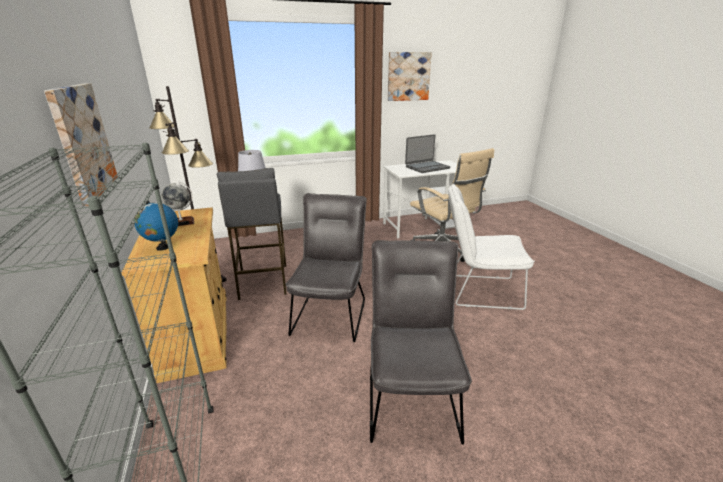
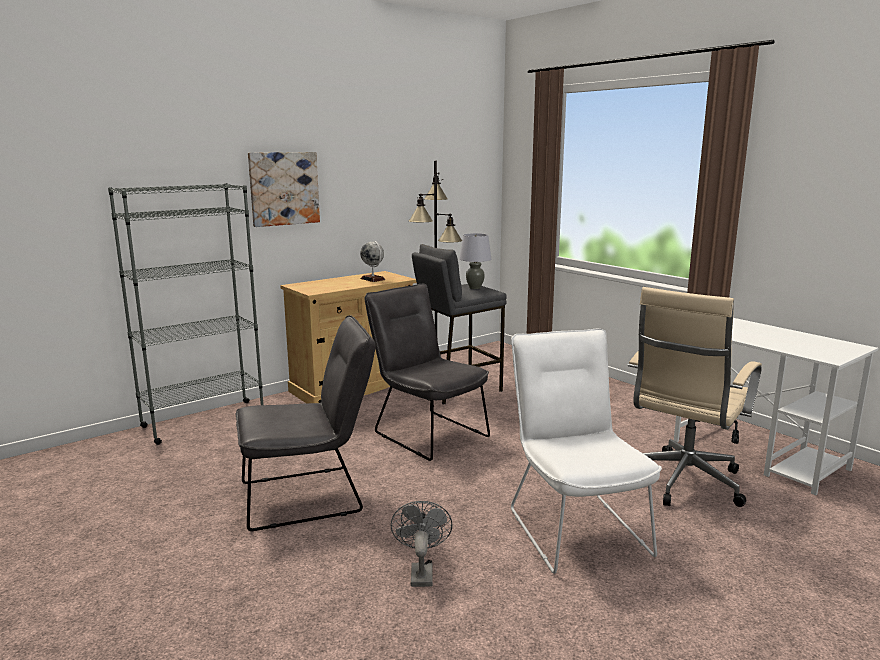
camera: 70 degrees right, 10 degrees down
(162, 247) = (322, 284): globe -> none
(331, 313) = (426, 432): grey chair -> grey chair turned 120 degrees counterclockwise
(408, 76) = (815, 164): picture -> none
(427, 167) = (775, 337): laptop -> none
(522, 355) = (421, 572): none -> grey fan

